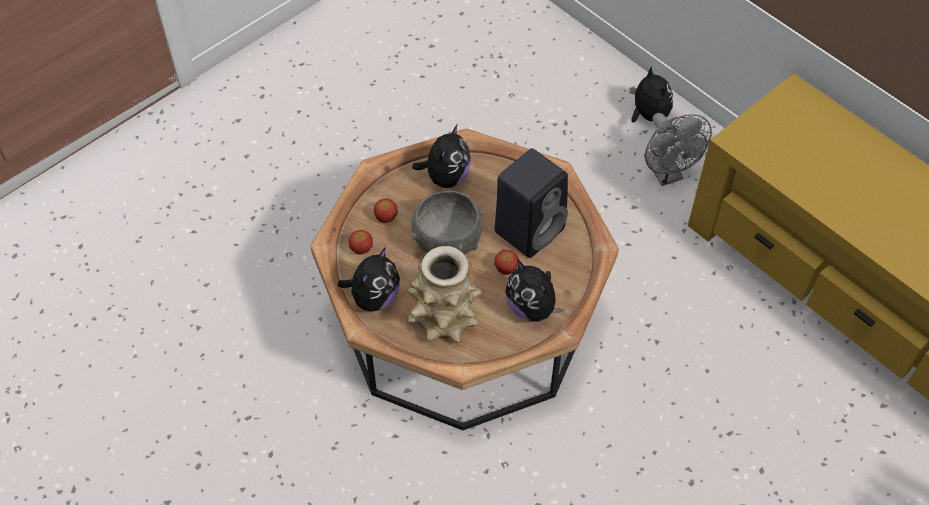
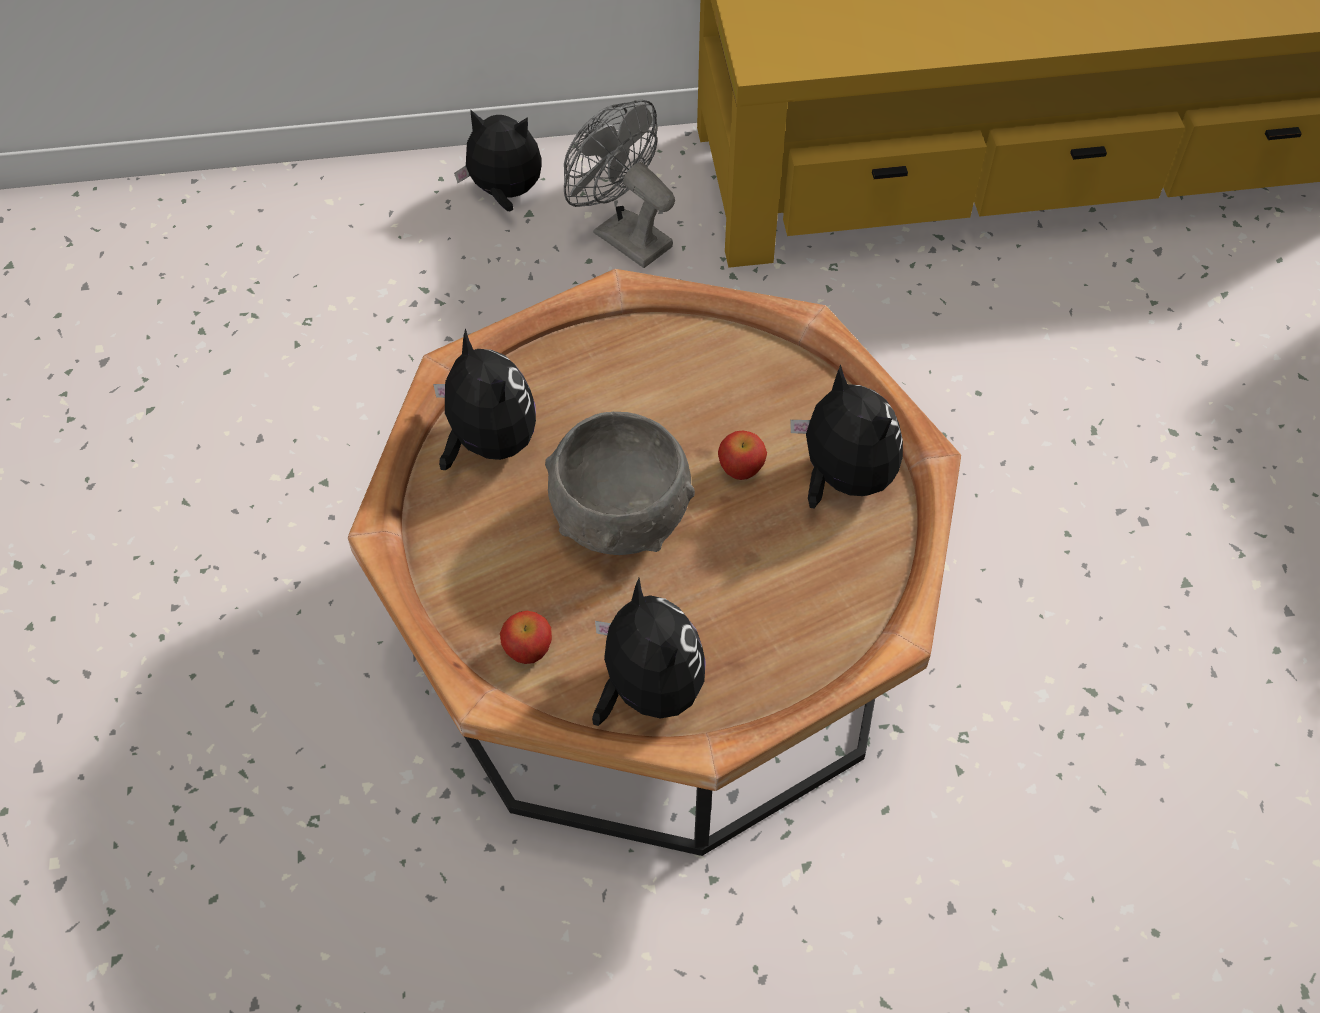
camera: 55 degrees left, 0 degrees up
(386, 217) = (494, 575): apple -> none
(444, 318) = (771, 610): vase -> none
(530, 228) = (689, 393): black speaker -> none
(532, 308) = (842, 479): plush toy -> plush toy turned 120 degrees counterclockwise
(667, 173) = (622, 235): grey fan -> grey fan turned 150 degrees counterclockwise

